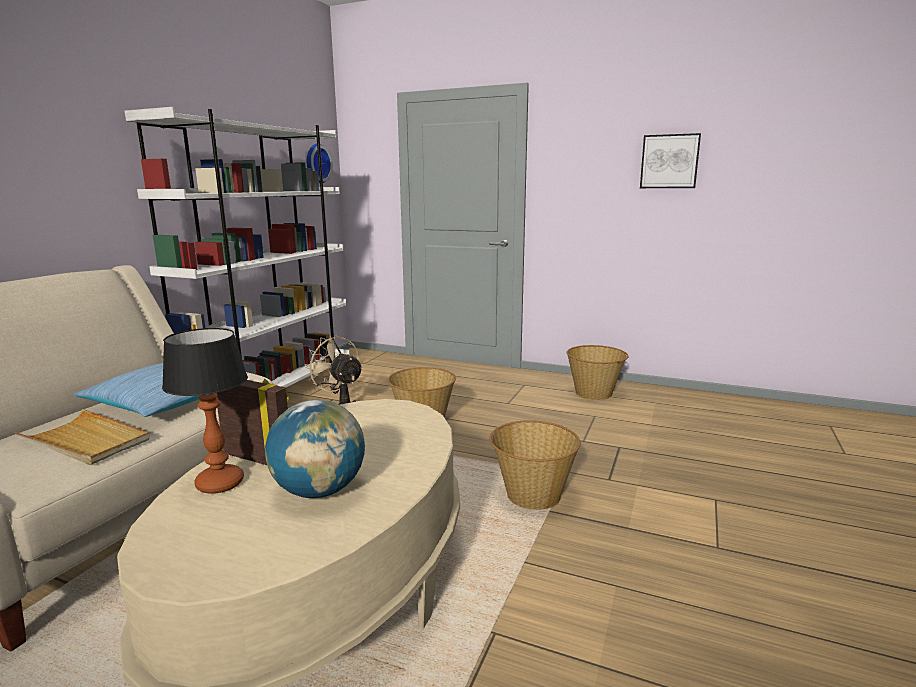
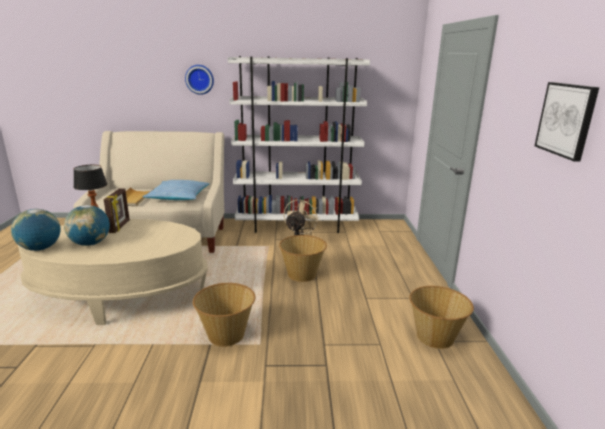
camera: 65 degrees right, 5 degrees up
(270, 558) = (40, 248): none -> globe
(316, 163) = (388, 80): wall clock -> wall clock (200, 79)

